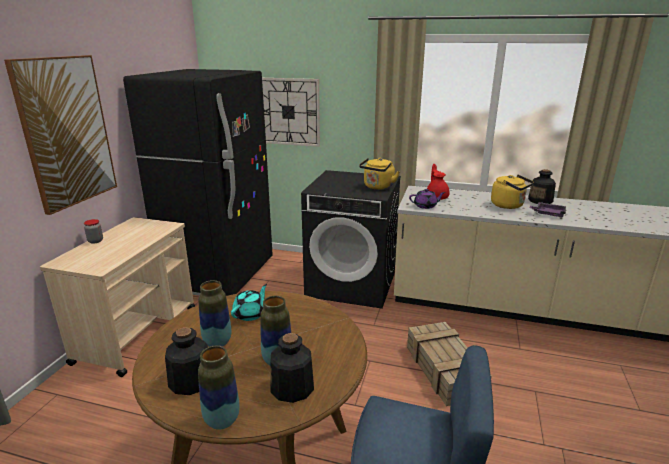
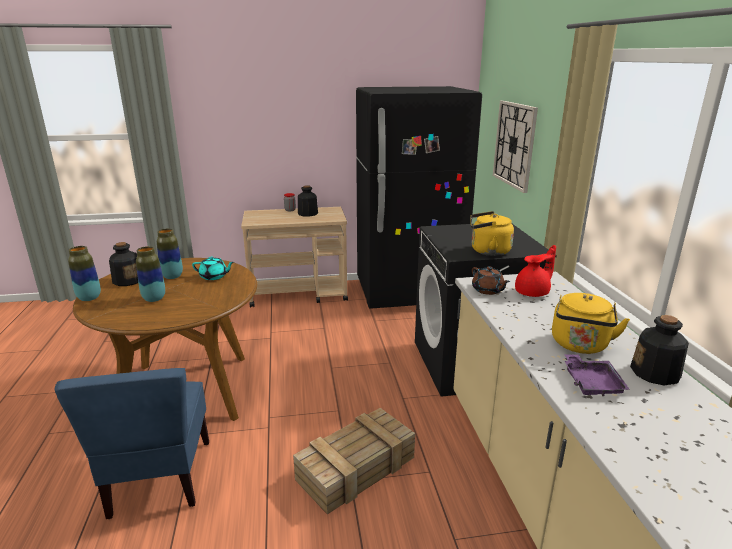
camera: 65 degrees right, 0 degrees up
(66, 132) = (290, 124): picture -> none
(292, 388) = (122, 310): bottle -> bottle (307, 213)
(425, 206) = (488, 290): purple teapot -> brown teapot

